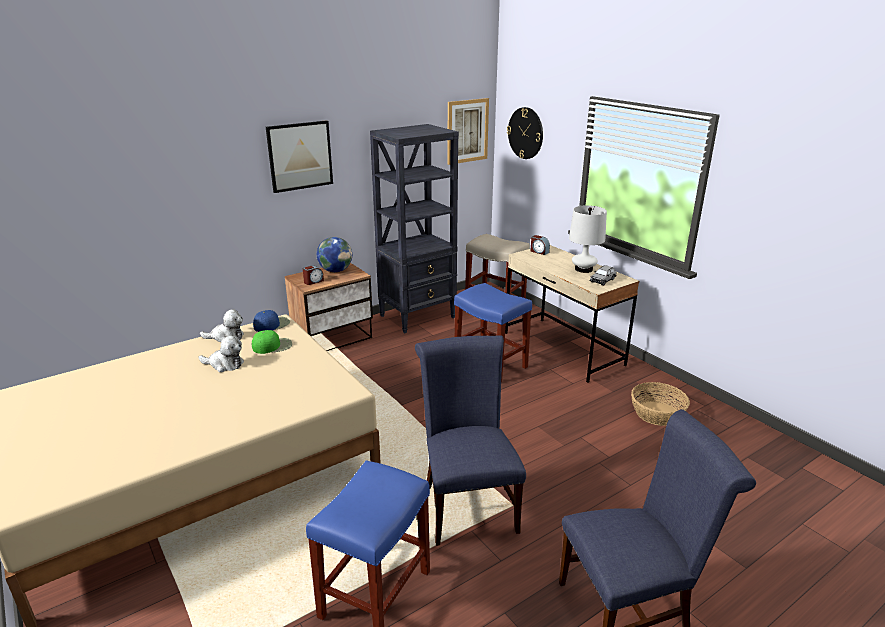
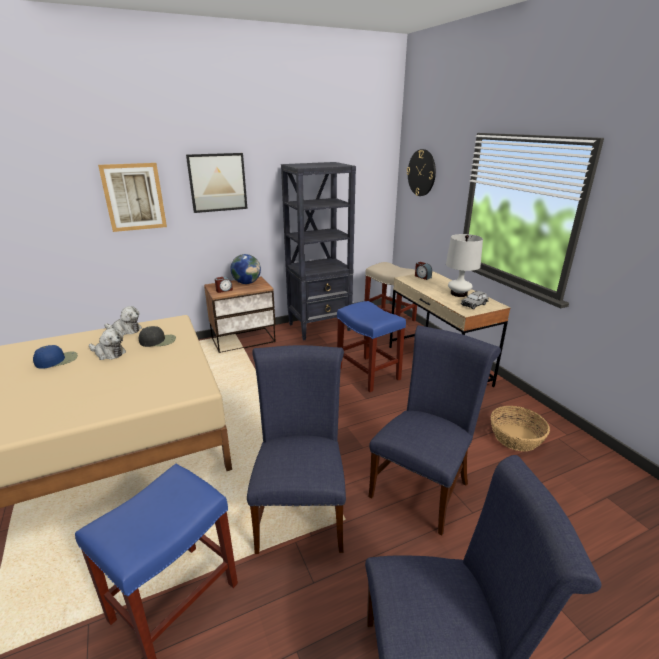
camera: 10 degrees right, 0 degrees up
(272, 324) = (169, 322): blue cap -> blue cap (57, 360)
(272, 346) = (158, 341): green cap -> black cap
(467, 131) = (372, 171): picture -> picture (134, 197)
(578, 468) = (422, 486): none -> blue chair

